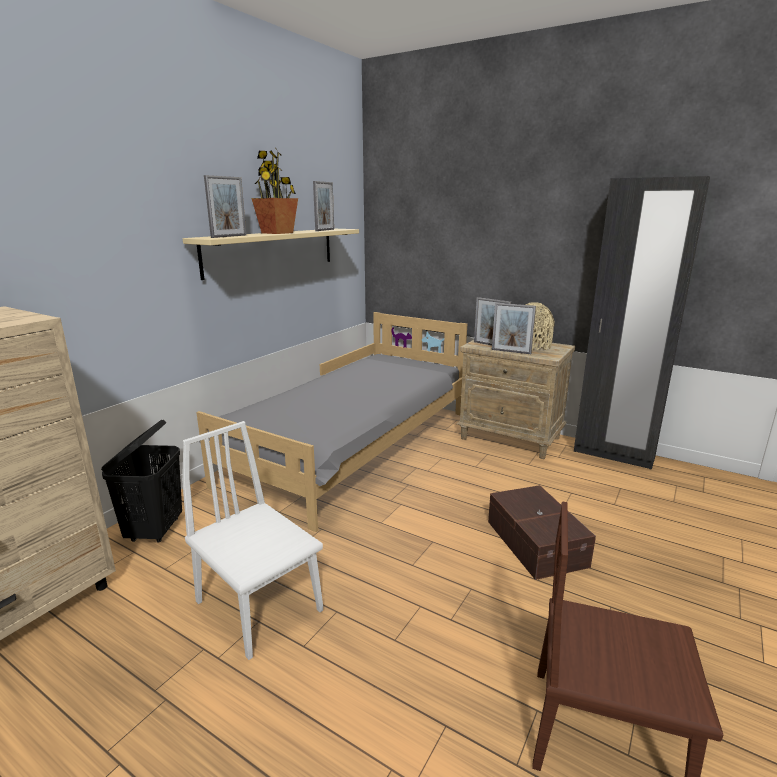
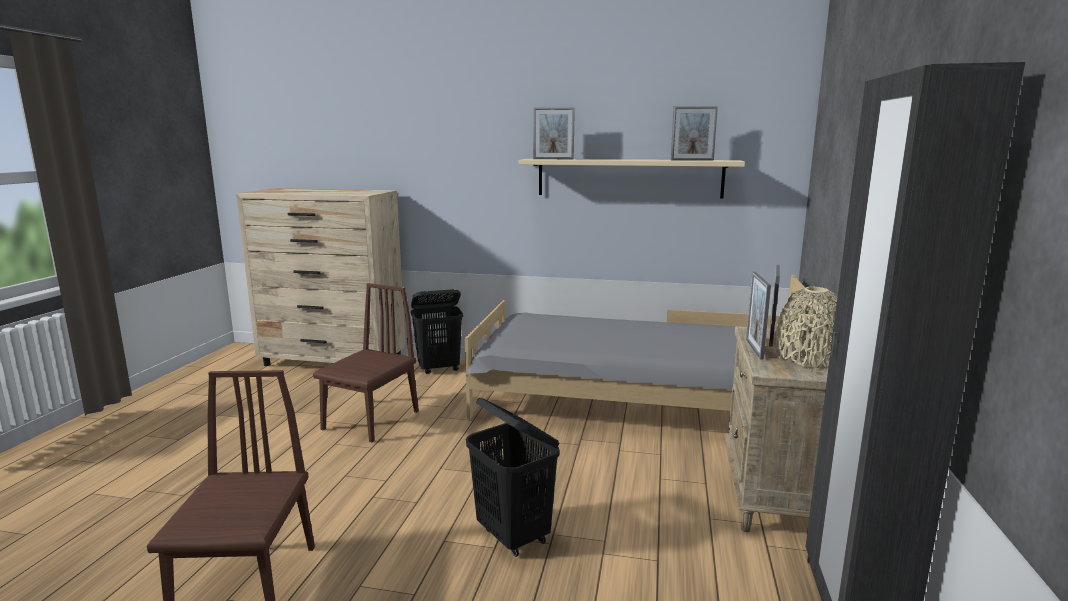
camera: 70 degrees right, 5 degrees down
(259, 606) = (371, 420): white chair -> brown chair
(277, 233) = (617, 159): potted plant -> none
(536, 542) = (514, 536): brown storage box -> black laundry basket

